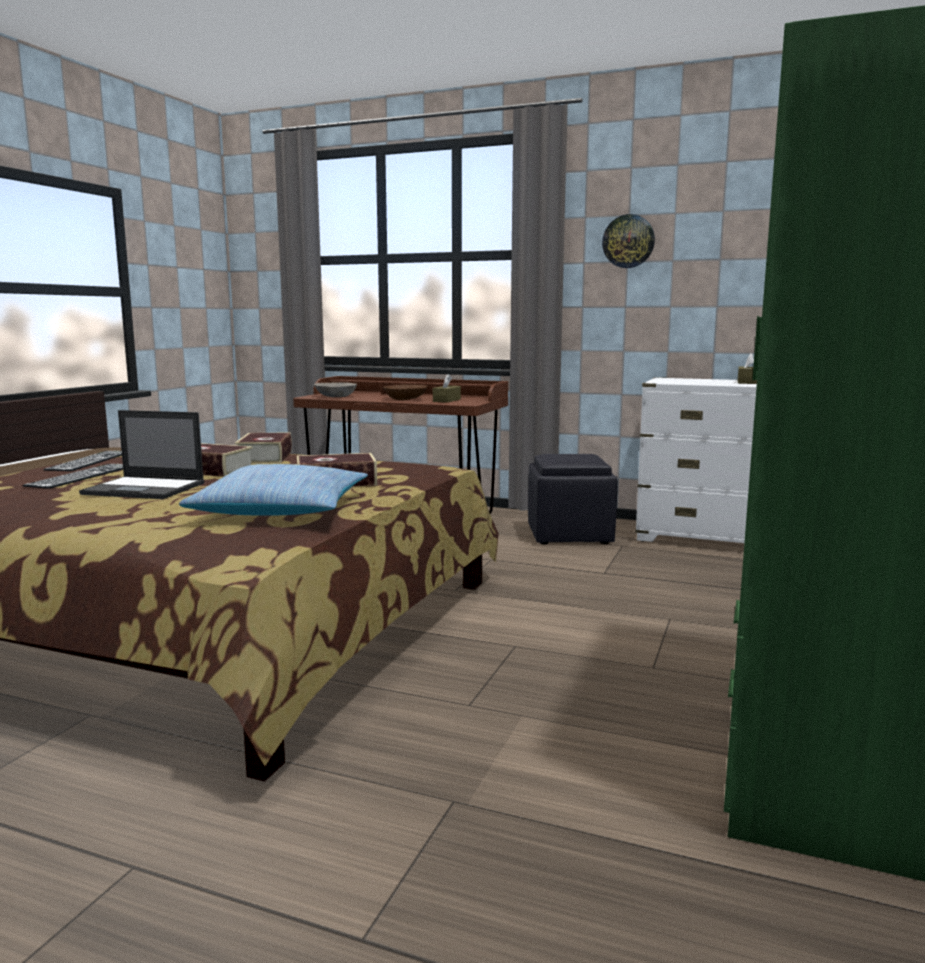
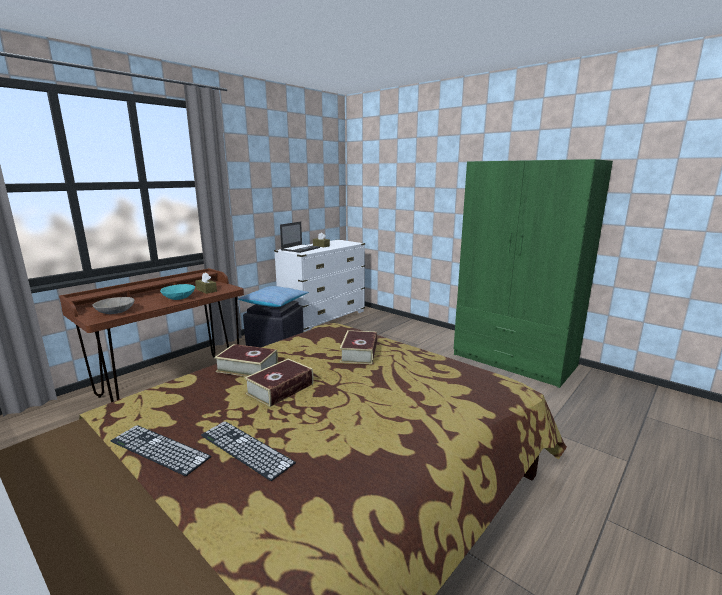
camera: 70 degrees left, 5 degrees up
(145, 489) = (334, 414): laptop -> laptop (300, 249)
(282, 510) = (424, 372): pillow -> pillow (274, 302)
(405, 399) = (179, 297): brown bowl -> turquoise bowl
(628, 241) = (251, 177): wall clock -> none

